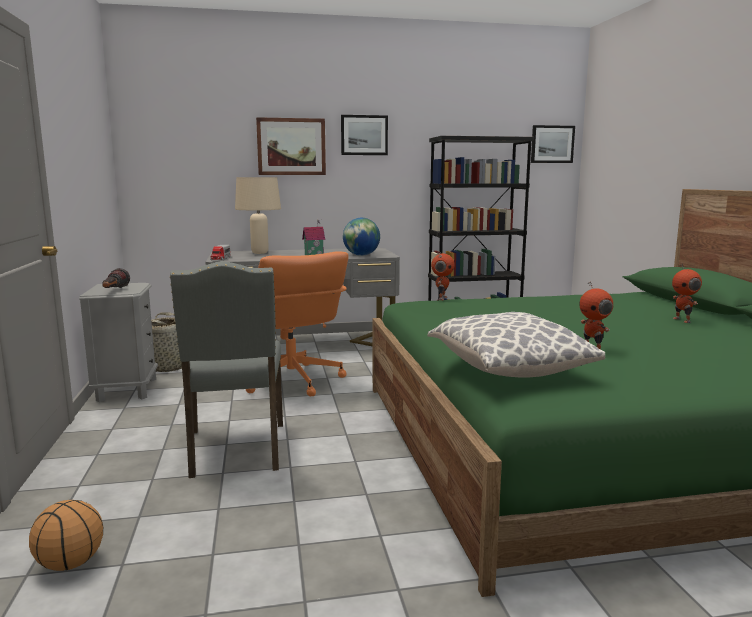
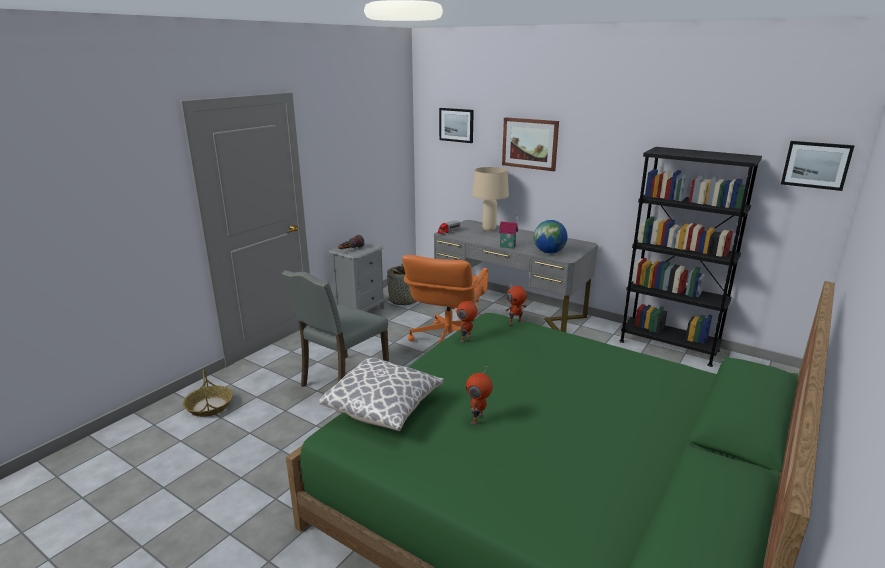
camera: 45 degrees right, 10 degrees up
(69, 564) = (209, 406): basketball -> basket
(364, 135) = (593, 138): picture -> picture (456, 125)
(682, 320) = (646, 429): toy robot -> toy robot (466, 339)

